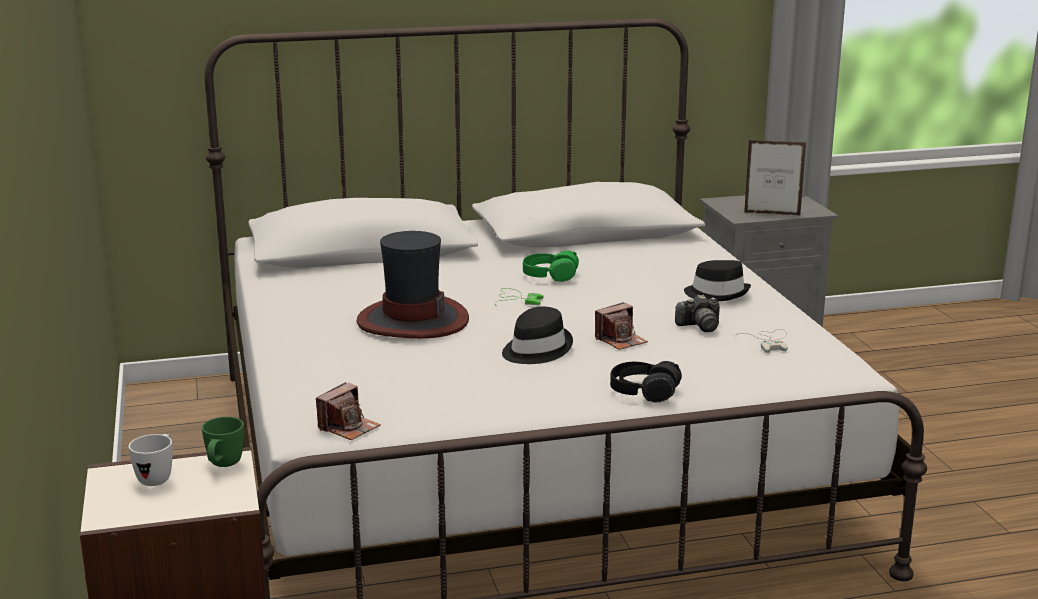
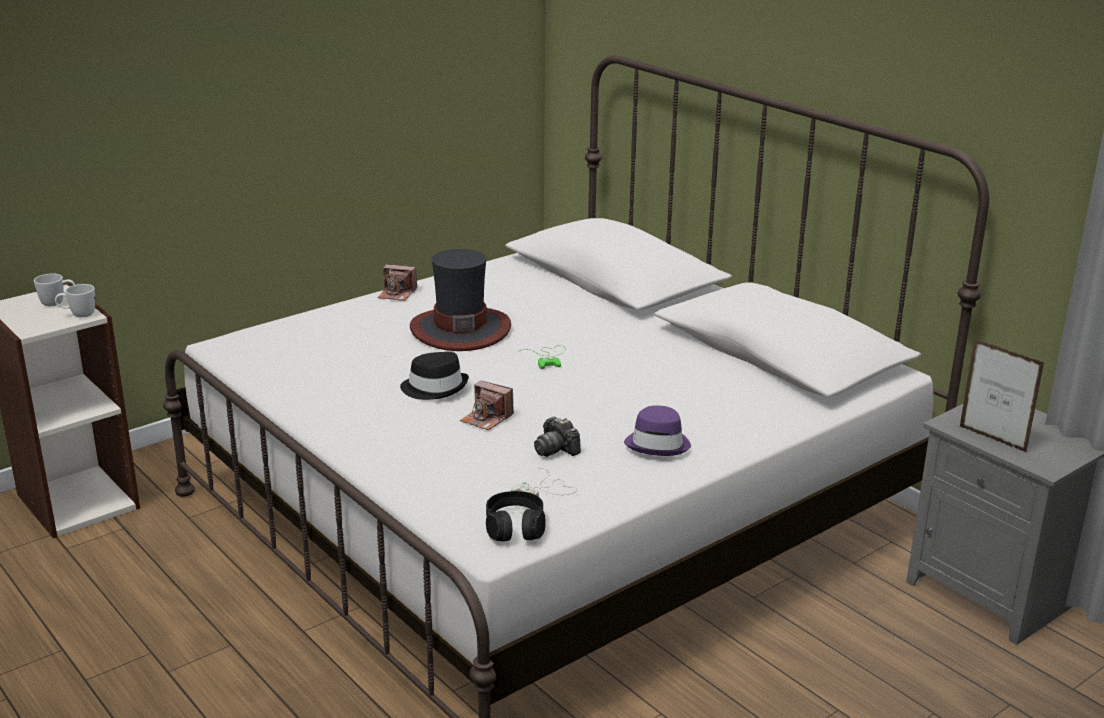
camera: 65 degrees right, 5 degrees up
(223, 466) = (78, 315): green mug -> white mug
(349, 427) = (238, 354): camera -> camera (397, 294)
(550, 276) = (623, 359): green headphones -> none
(644, 392) = (373, 449): black headphones -> black headphones (515, 528)
(717, 293) = (658, 444): black hat -> purple hat
(771, 214) = (992, 439): picture frame -> picture frame turned 150 degrees clockwise

